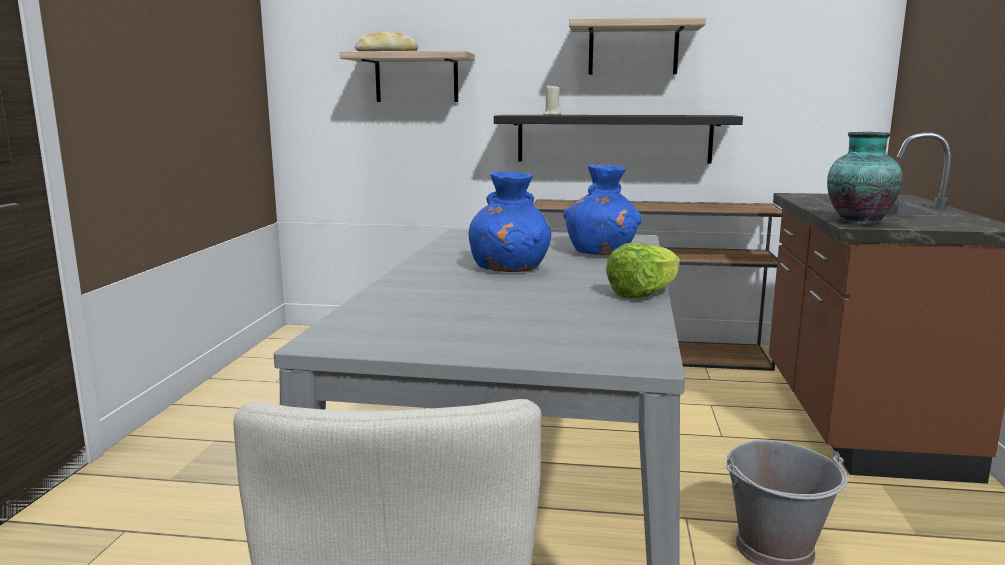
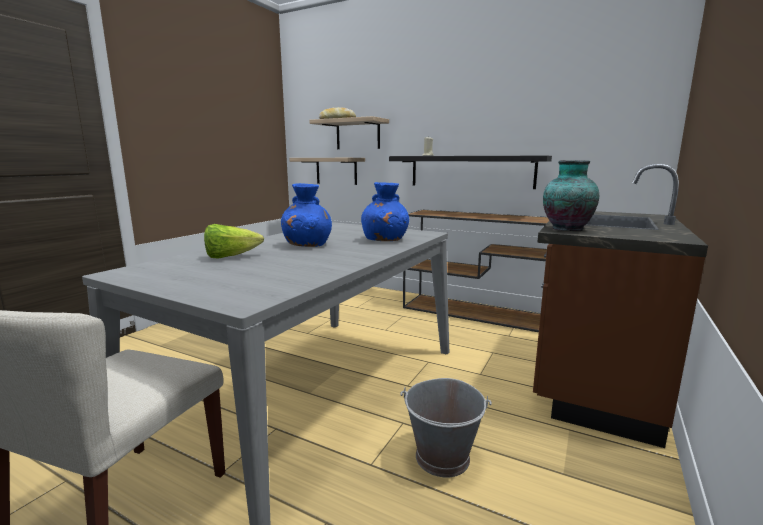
camera: 20 degrees right, 0 degrees up
(633, 49) = (484, 112): shelf -> shelf (336, 171)
(643, 294) = (348, 265): lettuce -> lettuce (230, 257)

